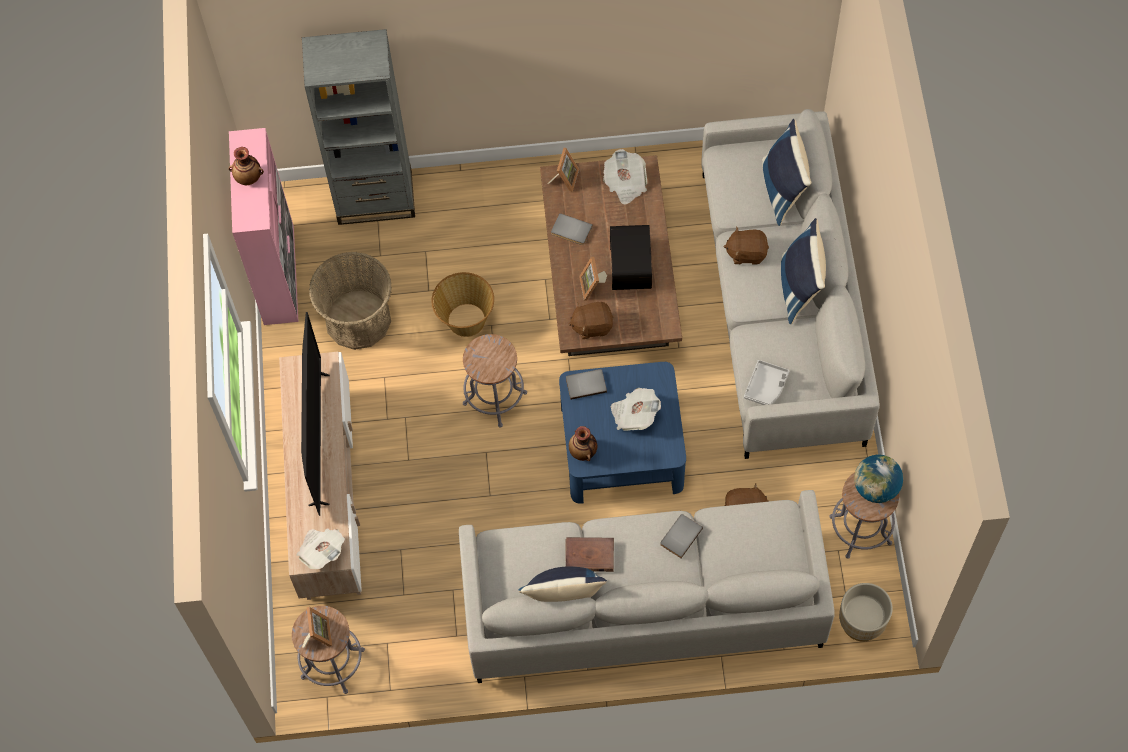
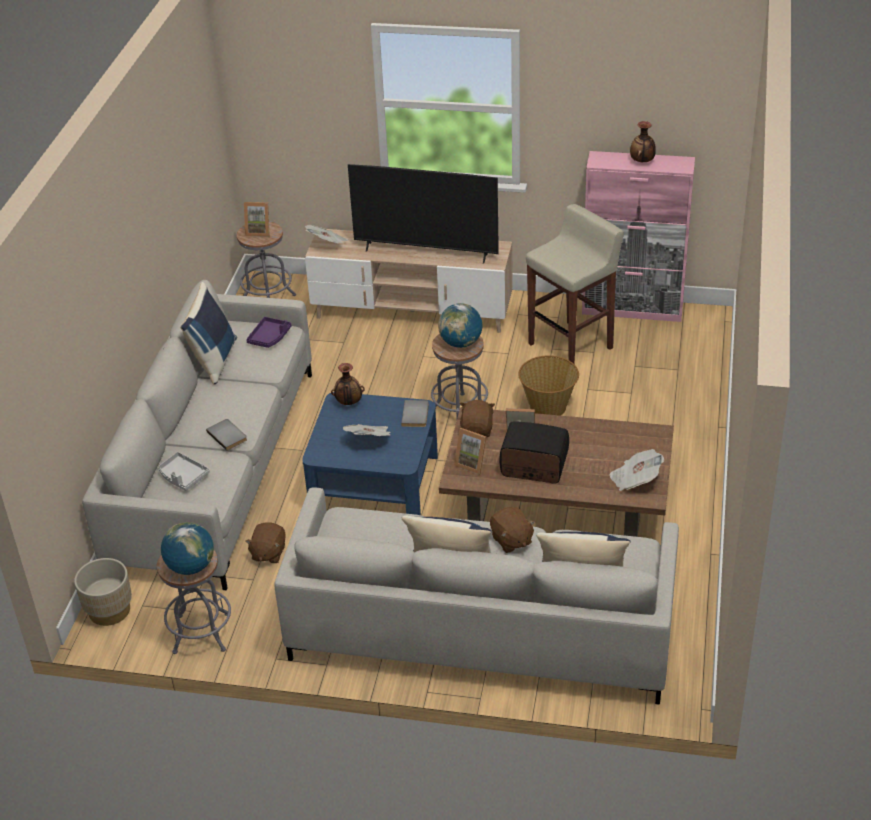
camera: 105 degrees right, 25 degrees down
(358, 319) = (572, 346): basket -> beige stool
(375, 198) = (699, 370): grey bookcase -> none
(489, 355) = (461, 343): none -> globe
(510, 555) = (270, 337): none -> purple tray
(564, 178) = (653, 439): picture frame -> picture frame (472, 463)
(571, 231) = (589, 433): grey book -> none
(589, 556) = (242, 380): brown book -> none
(746, 253) = (511, 540): brown plush toy -> brown plush toy turned 135 degrees clockwise
(766, 386) = (348, 522): grey tray -> grey tray (183, 476)

